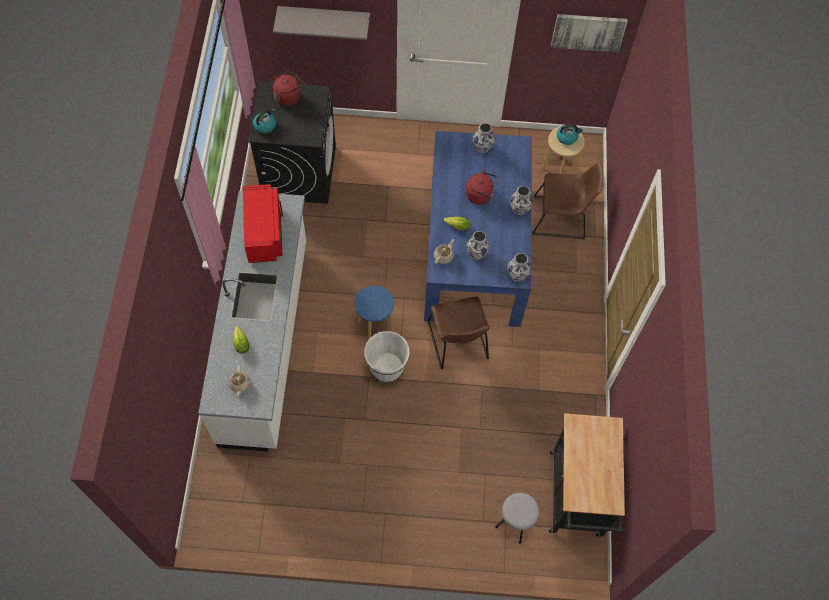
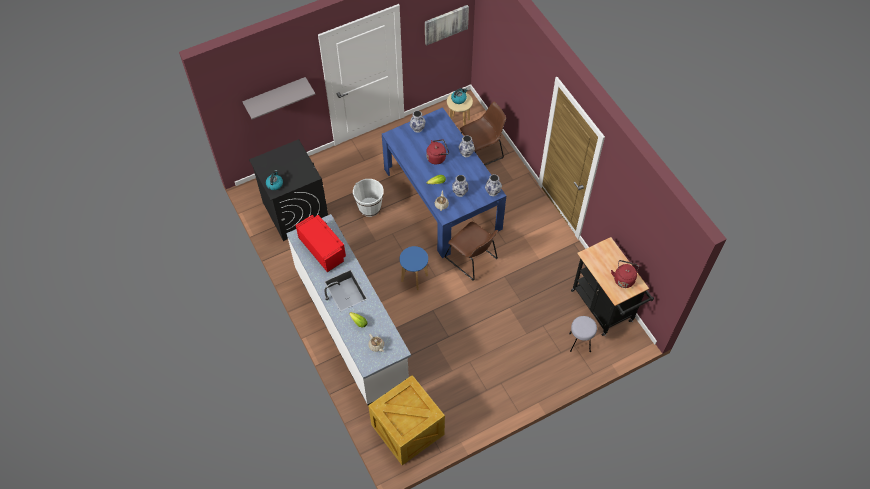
camera: 30 degrees left, 5 degrees down
(242, 502) = (409, 430): none -> crate
(289, 96) = (276, 158): red kettle -> red kettle (624, 279)
(387, 368) = (440, 298): white bucket -> white bucket (369, 207)

